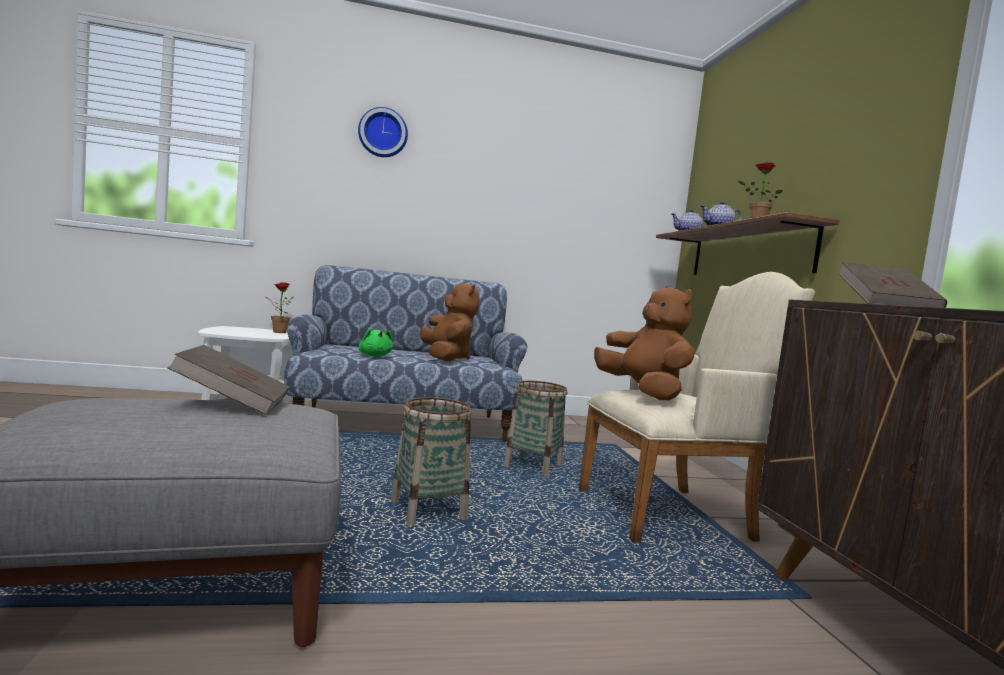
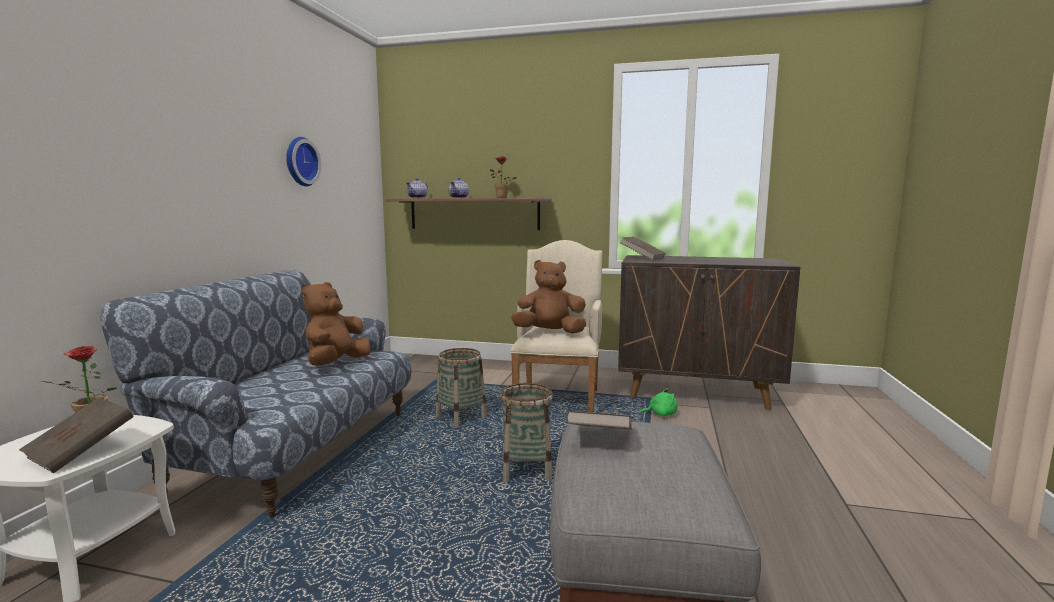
camera: 65 degrees left, 5 degrees up
(235, 333) = (81, 452): none -> brown book
(374, 356) = (309, 390): green plush toy -> green plush toy (660, 414)
(383, 133) = (135, 93): wall clock -> wall clock (299, 161)
(446, 358) = (336, 364): brown plush toy -> brown plush toy turned 75 degrees counterclockwise

